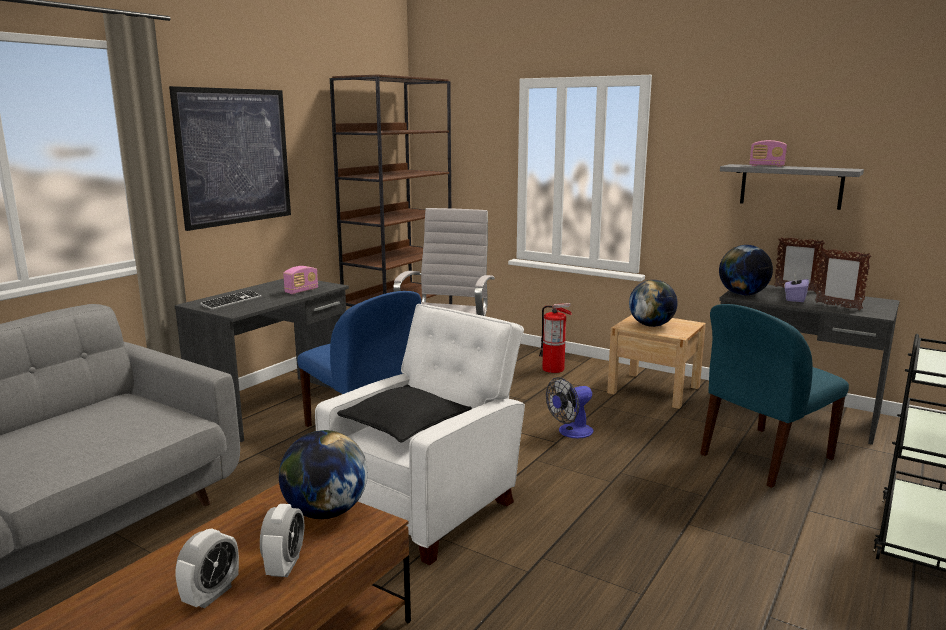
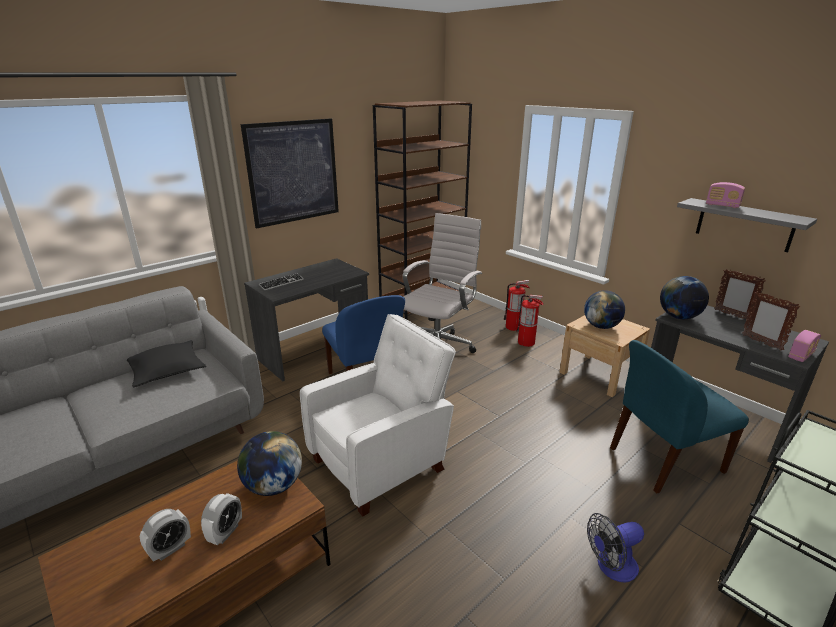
camera: 15 degrees right, 10 degrees up
(301, 291) = (333, 276): radio -> radio (801, 355)
(404, 425) = (361, 410): black pillow -> black pillow (167, 370)
(530, 356) = (513, 327): none -> fire extinguisher
(570, 432) = (514, 408): fan -> fan (611, 567)
(794, 299) = (724, 328): purple tissue box -> none

